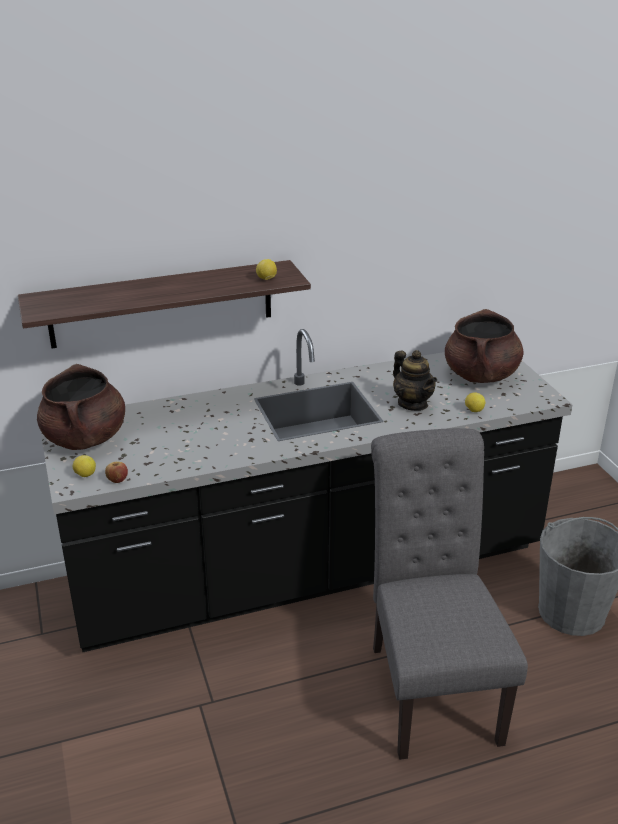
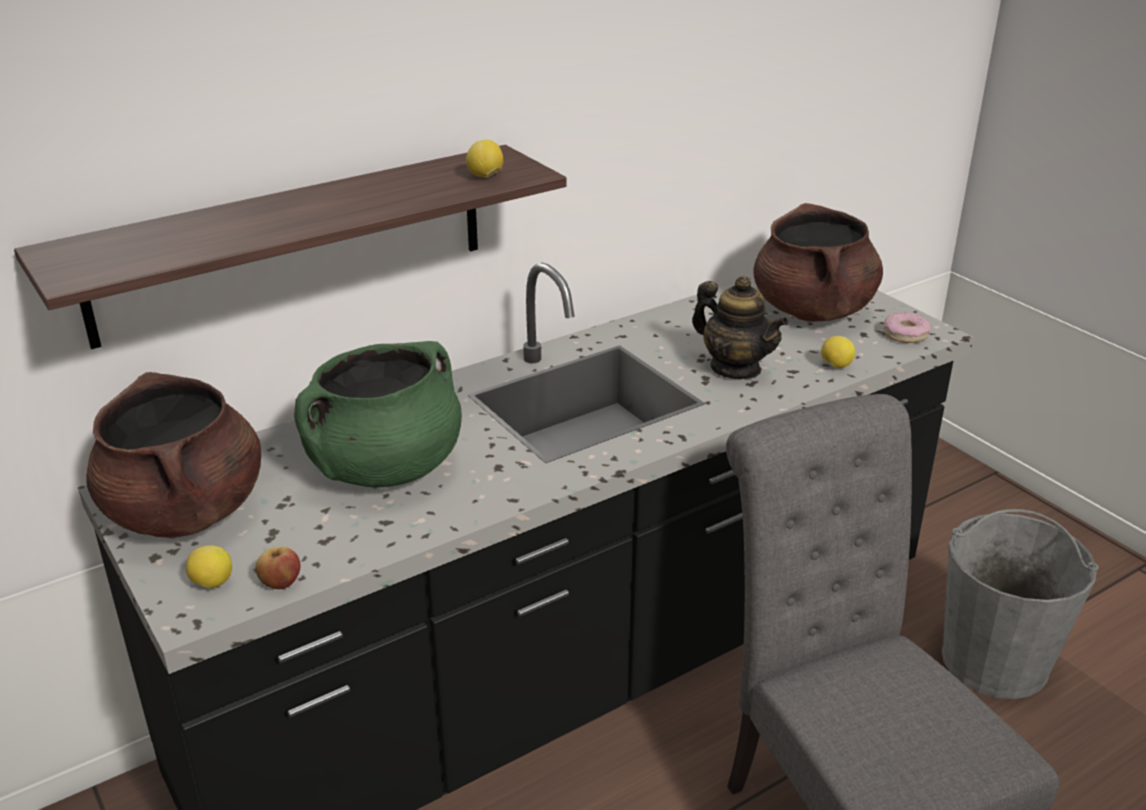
camera: 15 degrees left, 0 degrees up
(192, 431) = (385, 468): none -> green cooking pot
(529, 397) = (905, 334): none -> donut

